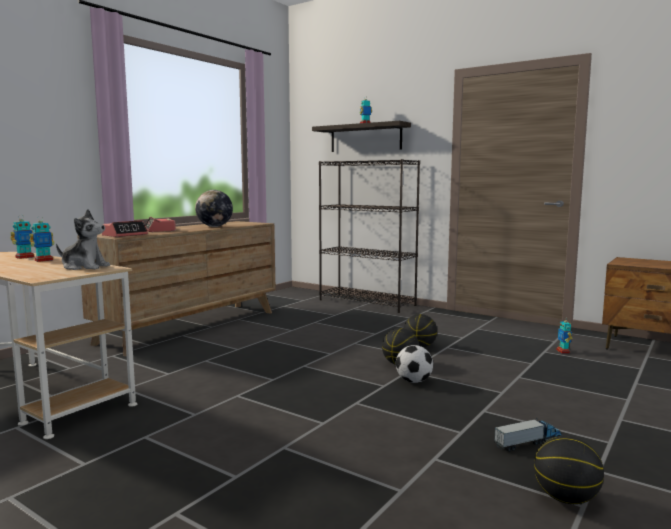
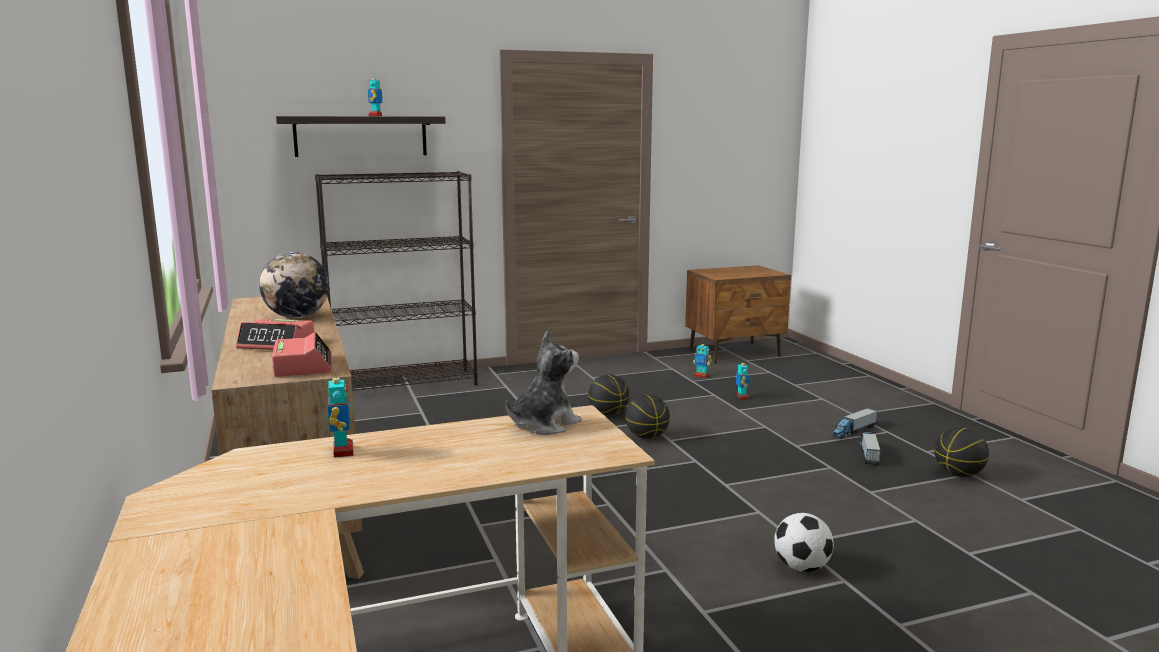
camera: 55 degrees left, 5 degrees up
(43, 260) = (414, 441): toy robot -> toy robot (742, 397)
(414, 381) = (700, 446): football -> football (802, 567)
(572, 426) = (853, 431): none -> toy truck

